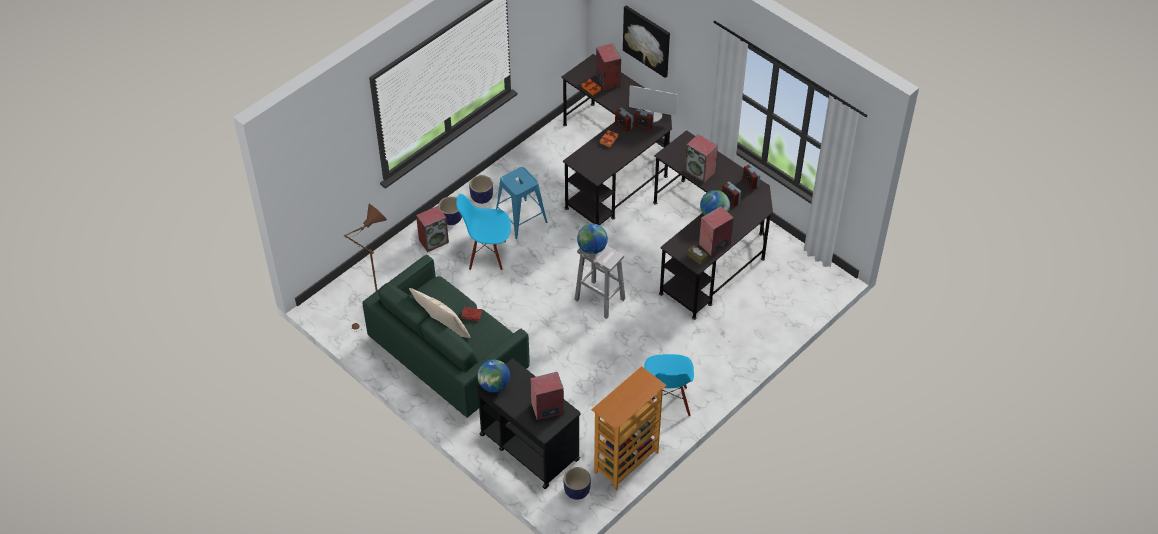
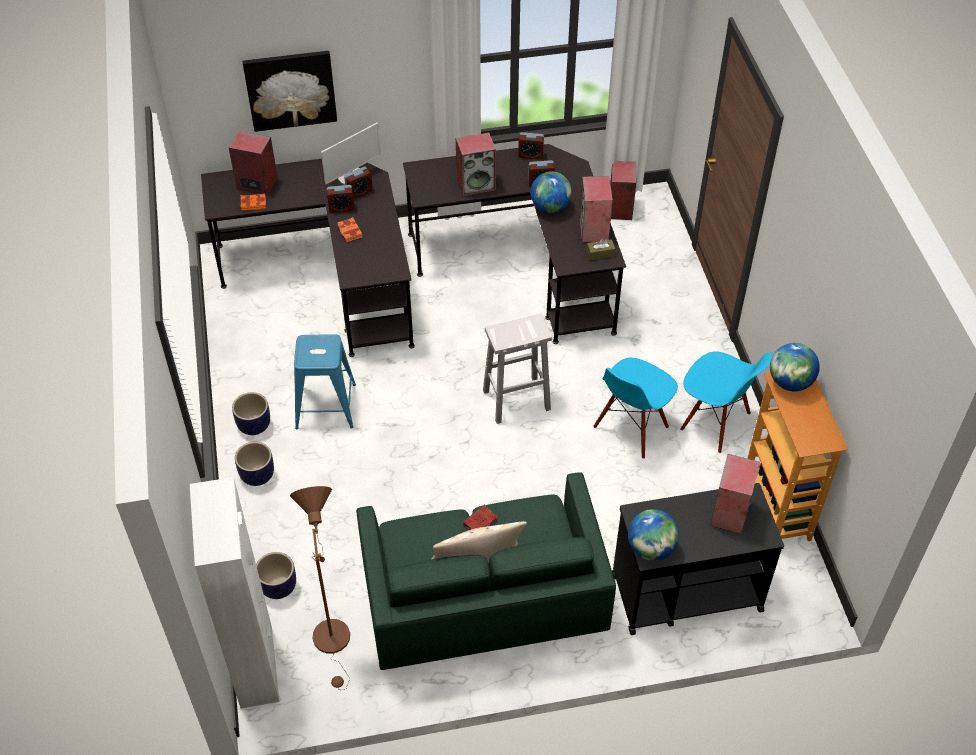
camera: 55 degrees left, 0 degrees up
(339, 289) = (256, 666): none -> white cabinet
(434, 241) = (275, 513): speaker -> speaker (619, 208)
(487, 254) = (350, 470): blue chair -> blue chair (631, 428)
(576, 491) = (786, 580): planter -> planter (278, 587)
(592, 248) = (505, 336): globe -> globe (790, 382)

